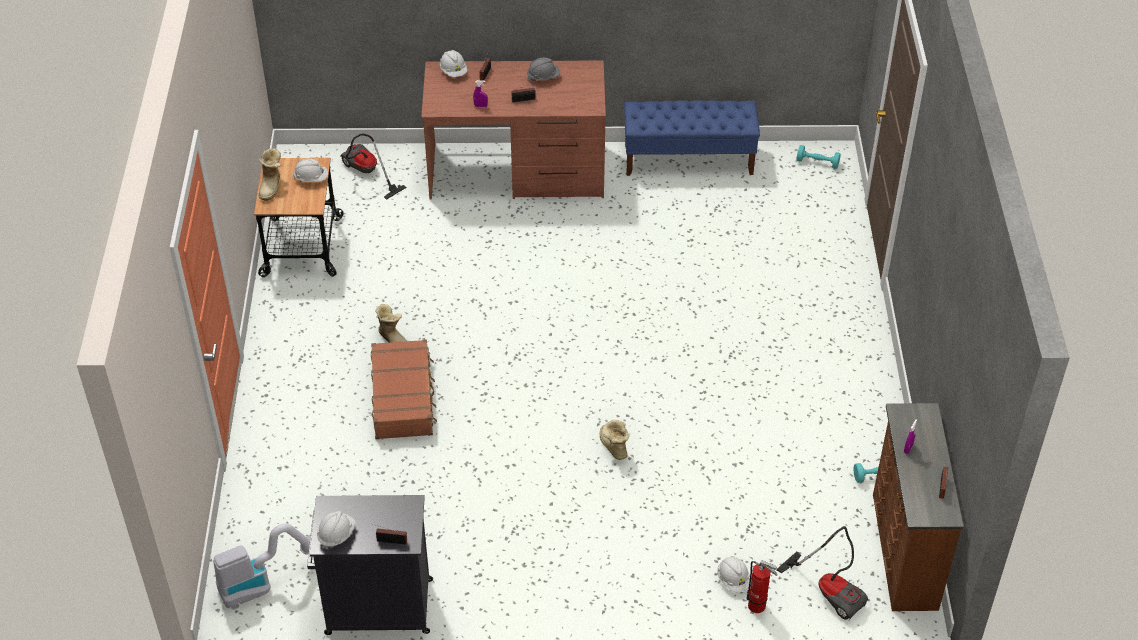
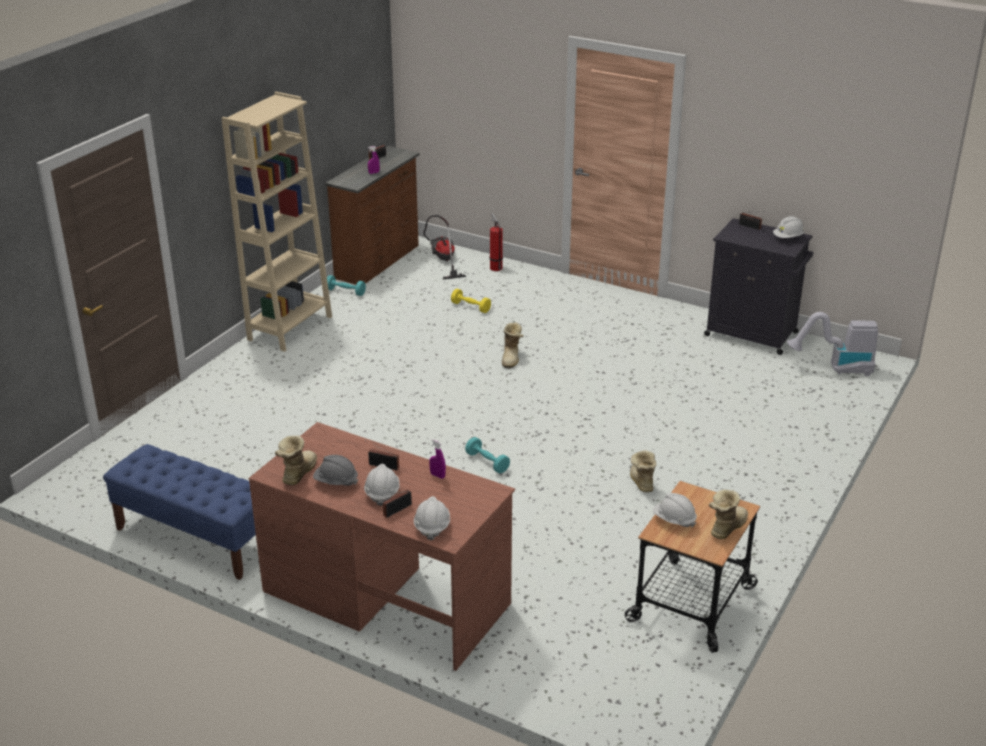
camera: 150 degrees left, 15 degrees down
(366, 173) = (564, 666): vacuum cleaner -> none
(403, 397) = (659, 438): brown suitcase -> none
(575, 74) = (297, 473): none -> boot
(721, 512) = (471, 307): none -> yellow dumbbell
(733, 580) = (498, 280): white hard hat -> white hard hat (382, 493)
(817, 163) = (83, 486): turquoise dumbbell -> turquoise dumbbell (487, 462)
(868, 392) = (290, 328): none -> beige bookcase

